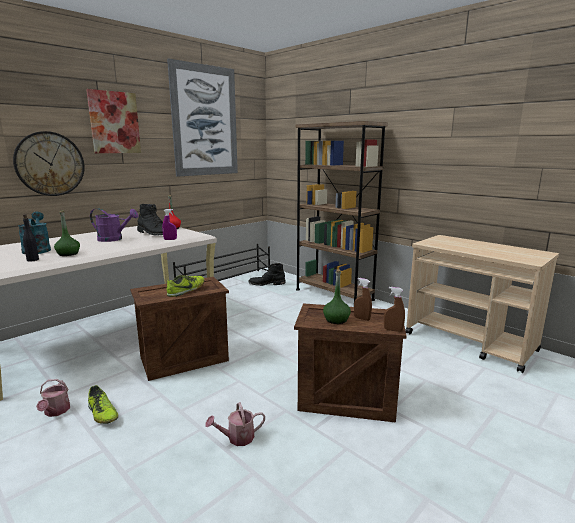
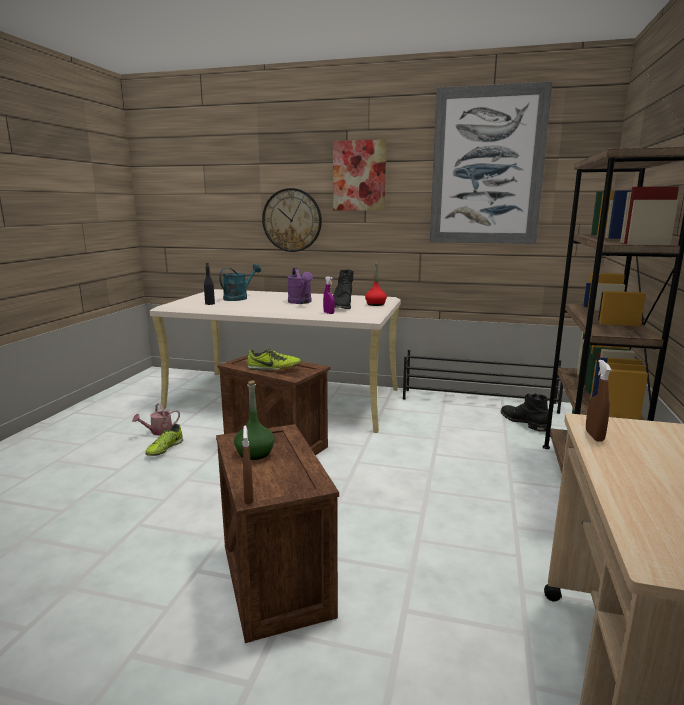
camera: 60 degrees right, 0 degrees up
(68, 254) = (236, 305): green bottle -> none
(237, 438) = (157, 525): watering can -> none
(362, 318) = (278, 469): brown spray bottle -> brown spray bottle (594, 436)

